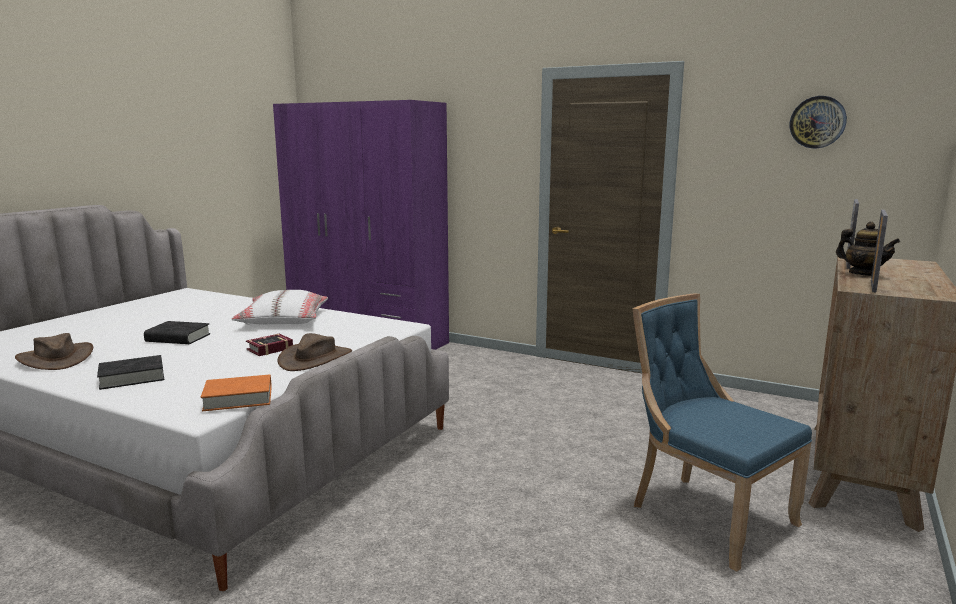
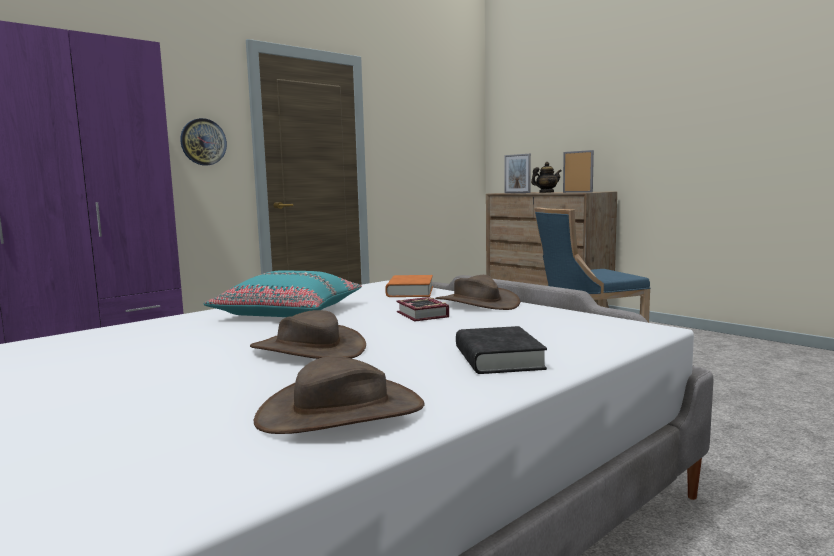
camera: 70 degrees left, 5 degrees down
(178, 338) = (308, 349): black book -> brown hat
(238, 398) = (604, 317): orange book -> orange book (410, 292)
(283, 320) = (288, 312): white pillow -> turquoise pillow
(817, 122) = (435, 113): wall clock -> wall clock (203, 142)

